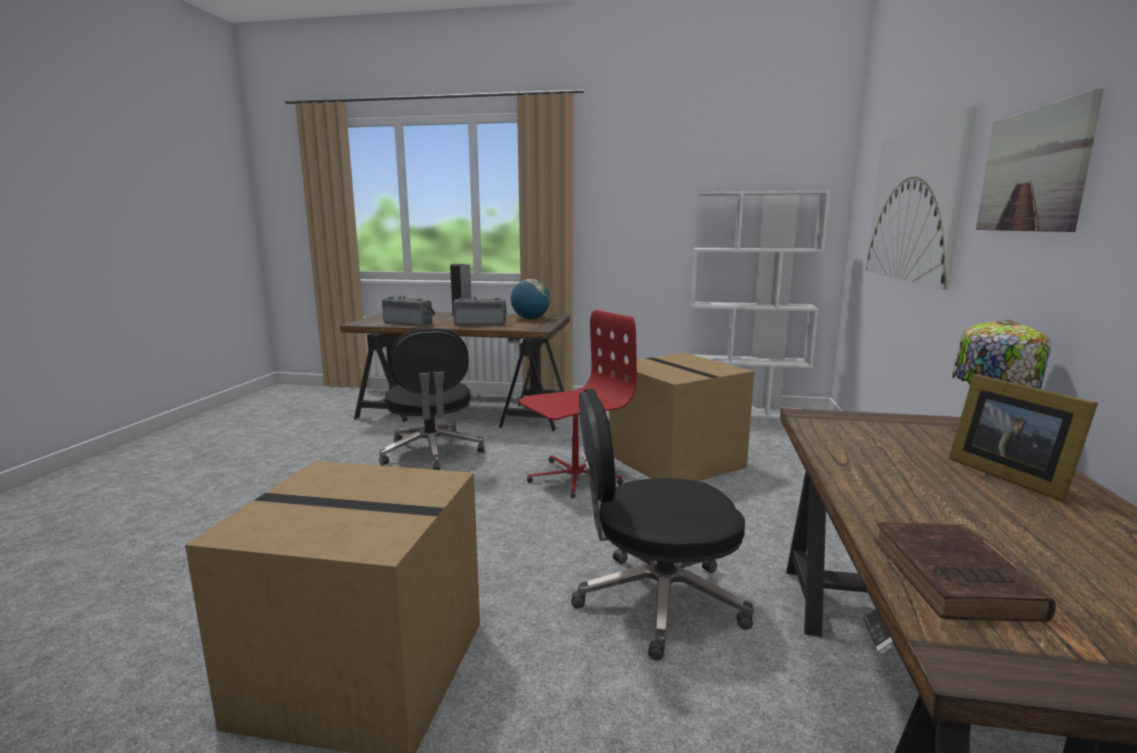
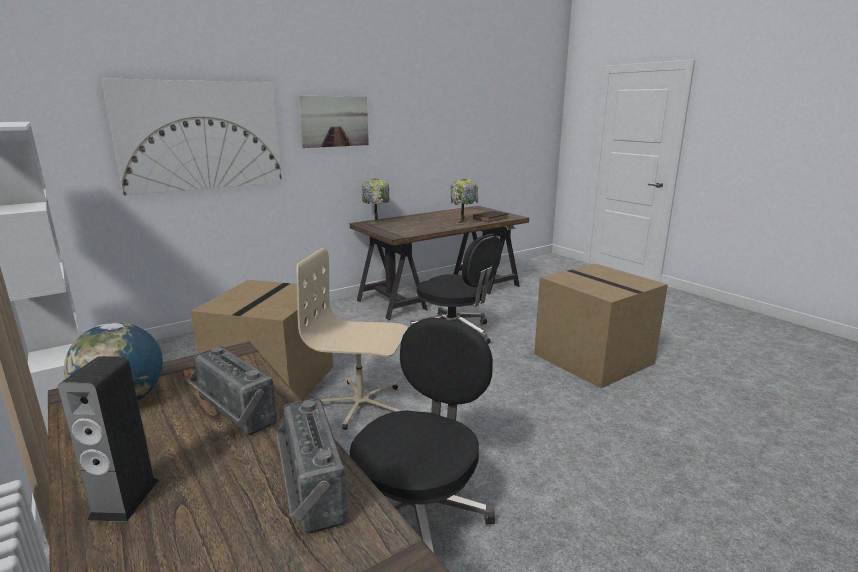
camera: 135 degrees left, 5 degrees up
(574, 477) = (361, 404): red office chair -> beige office chair
(904, 508) = (463, 222): none -> table lamp
(1008, 475) = (415, 219): picture frame -> none

